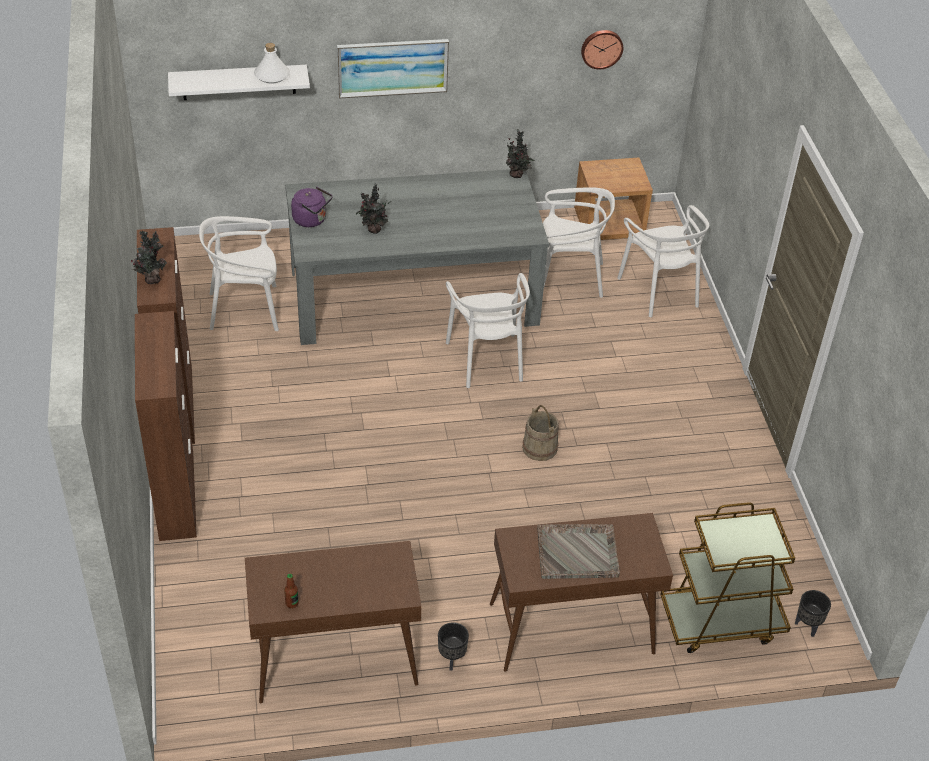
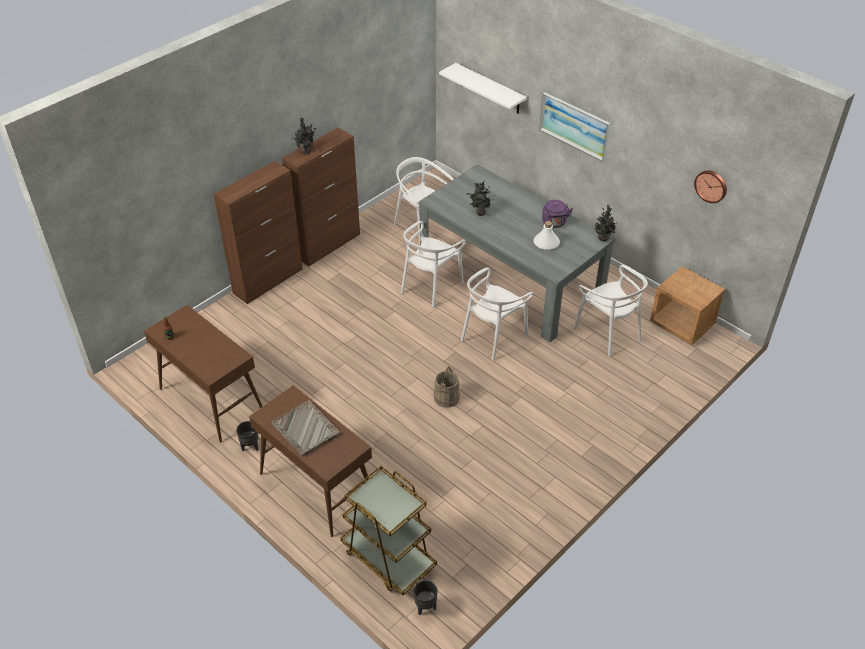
camera: 55 degrees right, 0 degrees up
(272, 75) = (499, 92): white bottle -> white bottle (546, 243)
(312, 220) = (459, 188): purple kettle -> purple kettle (554, 223)
(659, 291) = (650, 379): white chair -> white chair (431, 286)

